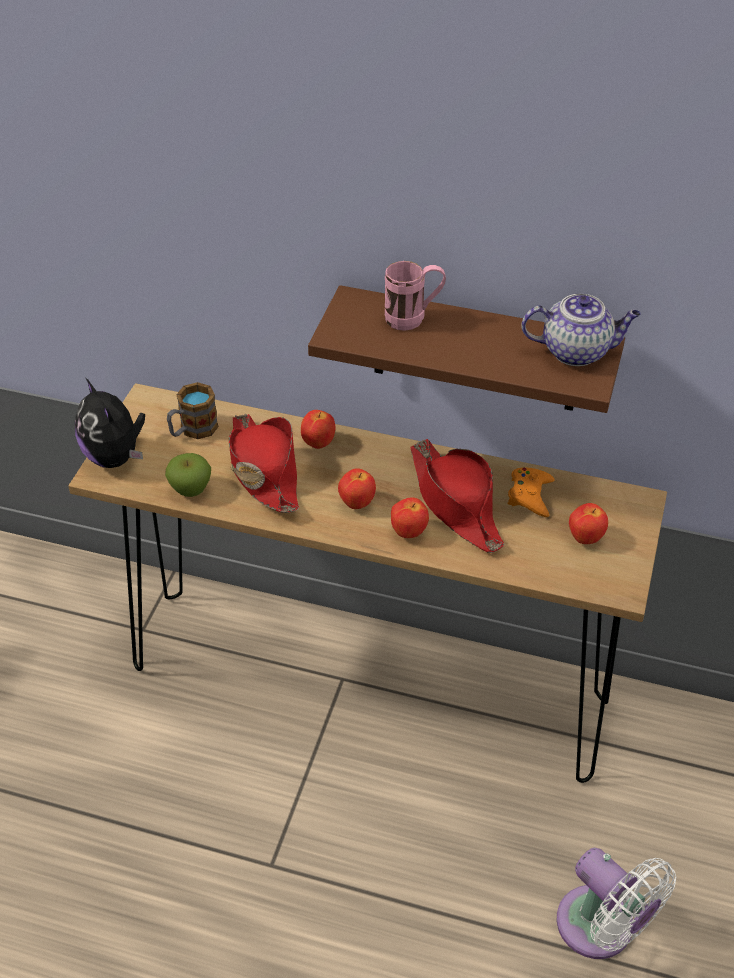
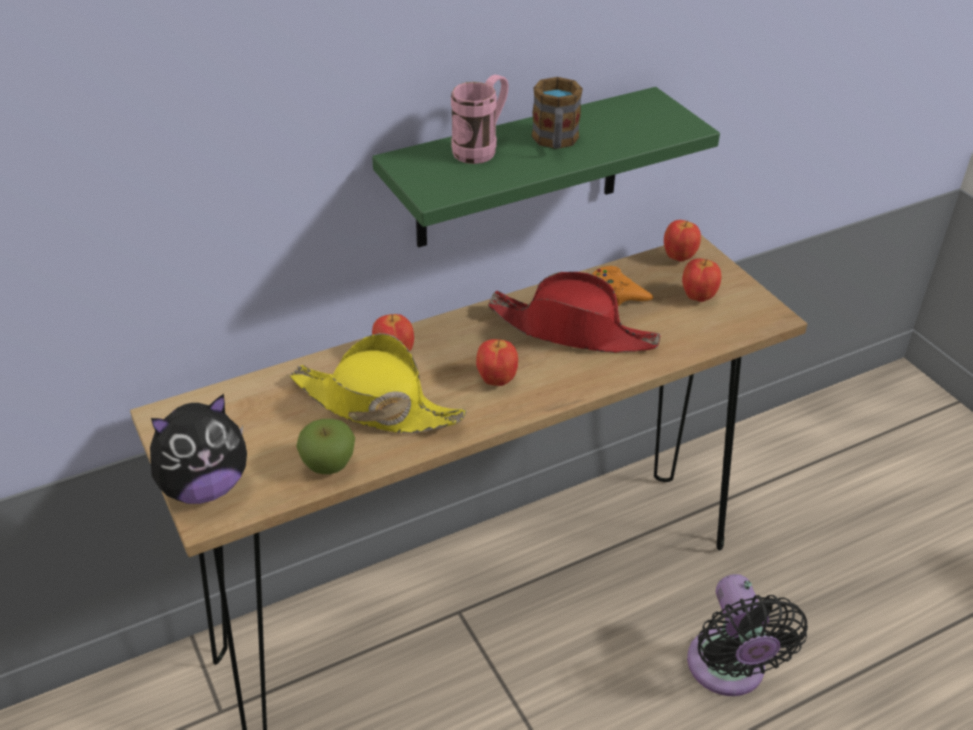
camera: 45 degrees left, 5 degrees down
(115, 457) = (204, 487): plush toy -> plush toy turned 45 degrees counterclockwise
(192, 430) = (255, 414): mug -> mug (555, 142)
(264, 470) = (375, 405): red hat -> yellow hat
(409, 532) = (569, 375): apple -> apple (678, 257)
(475, 350) = (519, 169): brown shelf -> green shelf
(477, 865) = (728, 671): none -> black fan
(577, 351) = (642, 110): teapot -> none
(601, 929) = (855, 643): white fan -> none

